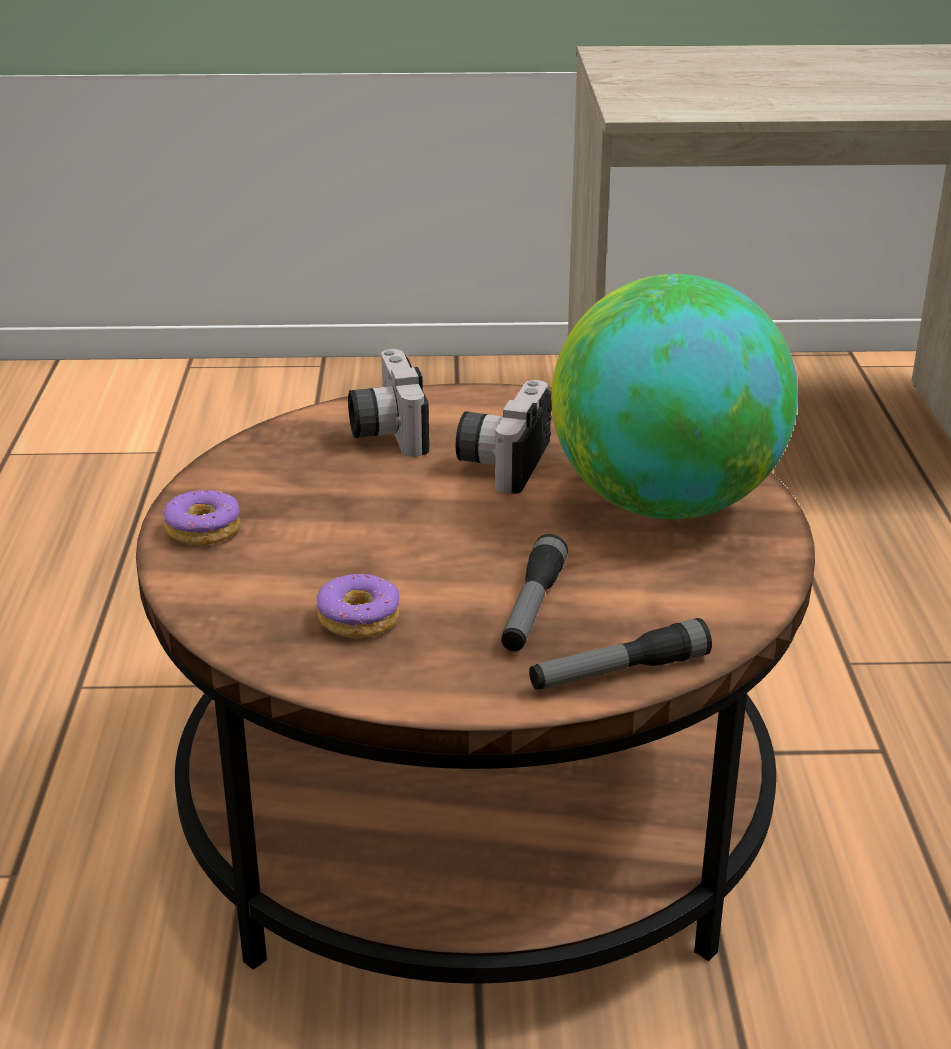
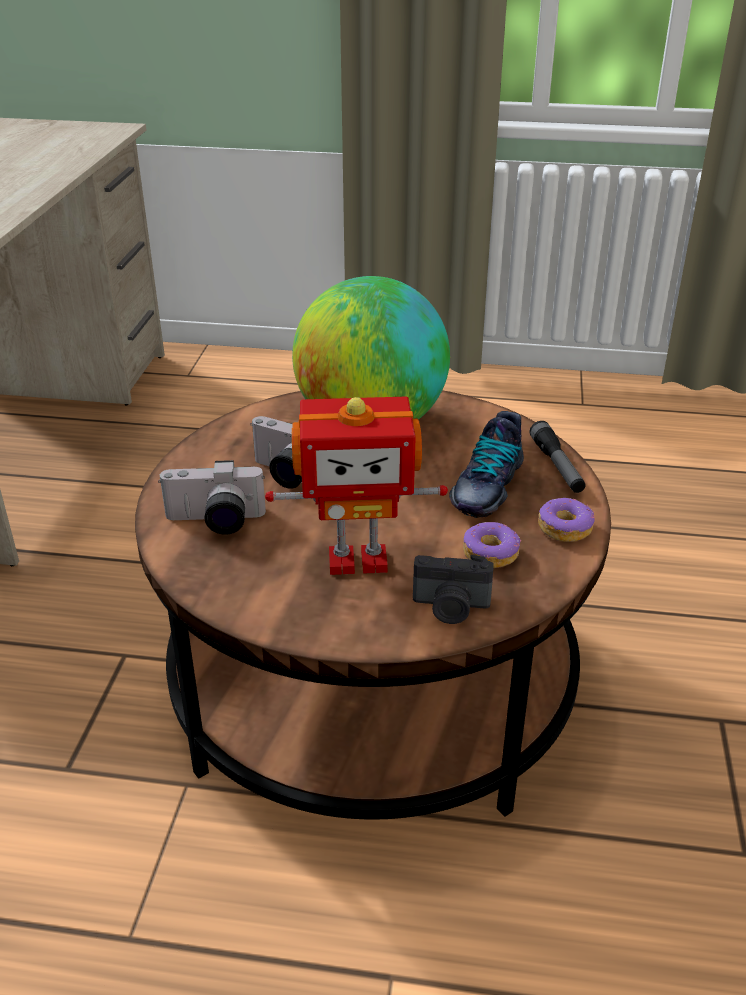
camera: 80 degrees left, 5 degrees up
(204, 530) = (348, 622): donut -> donut (564, 528)
(236, 595) = (450, 608): none -> camera
(329, 524) = (357, 559): none -> toy robot
(532, 608) = (486, 486): flashlight -> shoe

